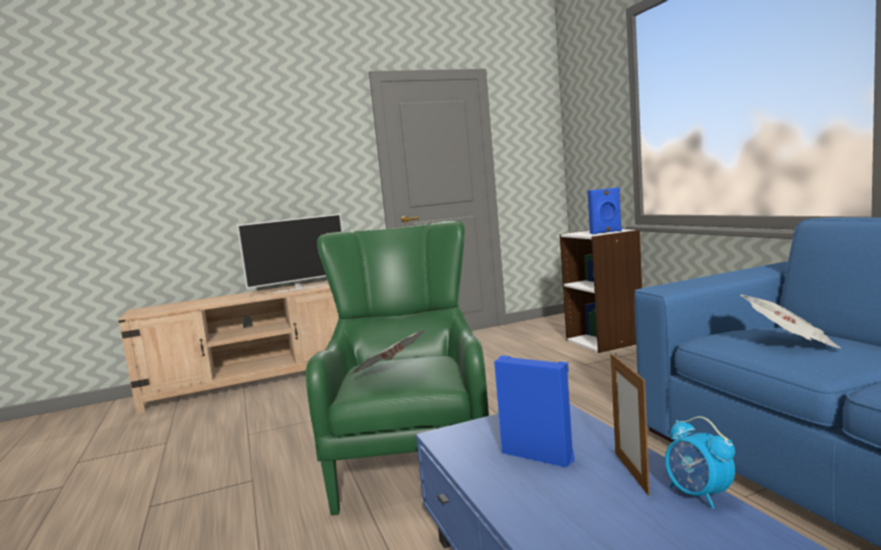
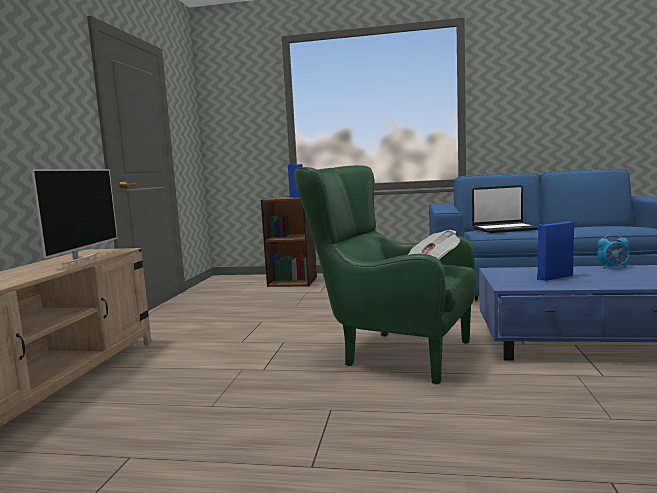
camera: 60 degrees left, 0 degrees up
(605, 341) = (293, 281): white bookcase -> brown bookcase
(631, 473) = (586, 270): picture frame -> none
(790, 342) = (505, 229): newspaper -> laptop

